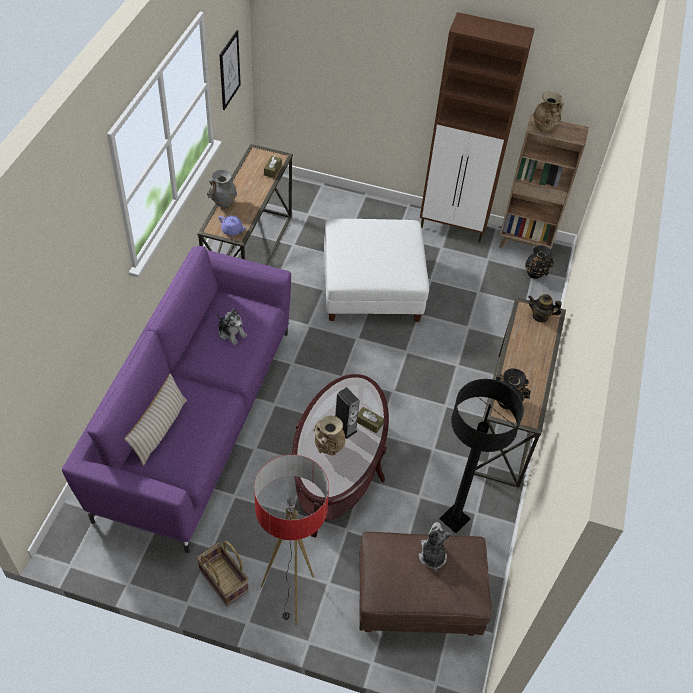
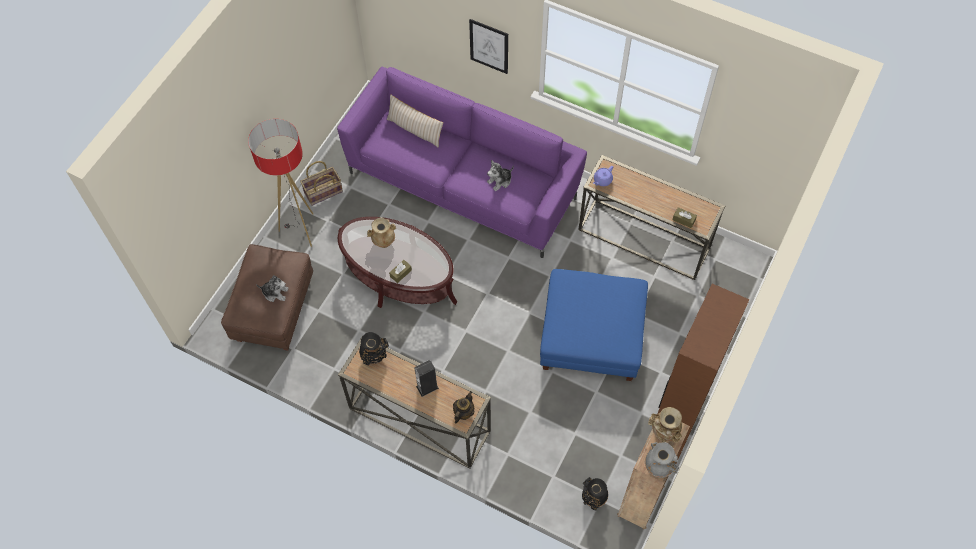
camera: 105 degrees right, 10 degrees up
(223, 203) = (639, 176): grey vase -> grey vase (658, 466)
(229, 70) = (751, 146): picture -> picture (489, 46)
(345, 428) = (400, 256): speaker -> speaker (427, 387)
(372, 287) = (590, 336): white ottoman -> blue ottoman
(454, 519) = (332, 351): black floor lamp -> none

